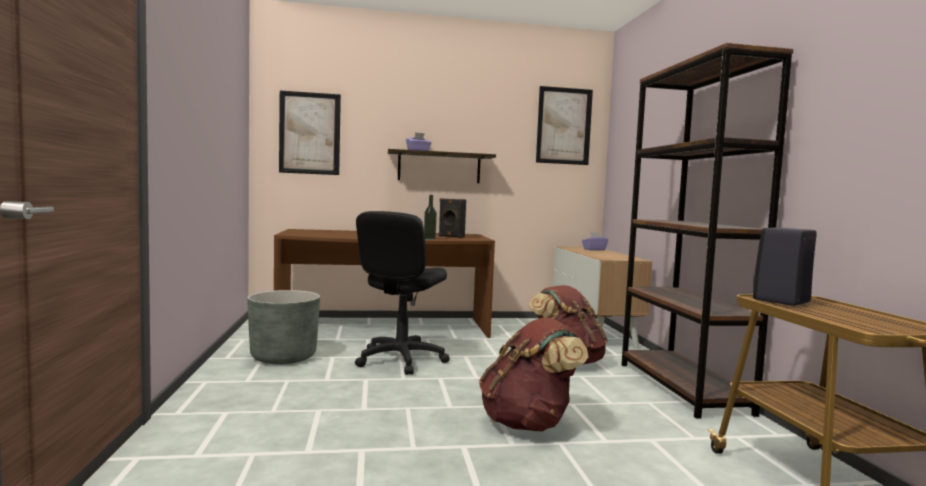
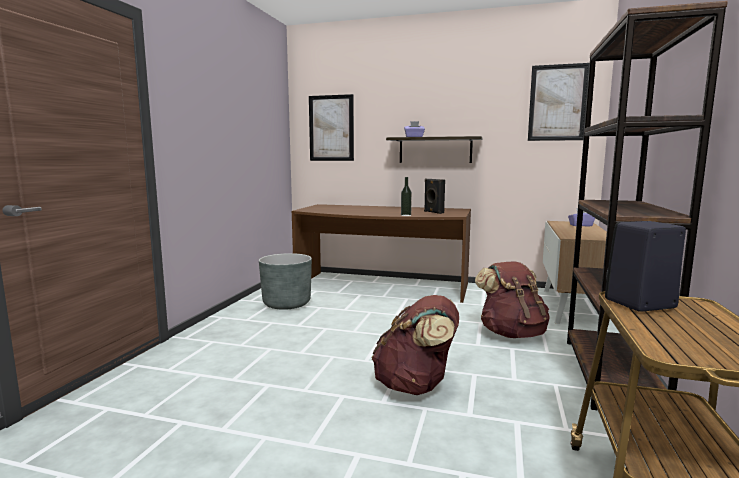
camera: 25 degrees right, 5 degrees up
(400, 360) = (367, 315): black office chair -> none

